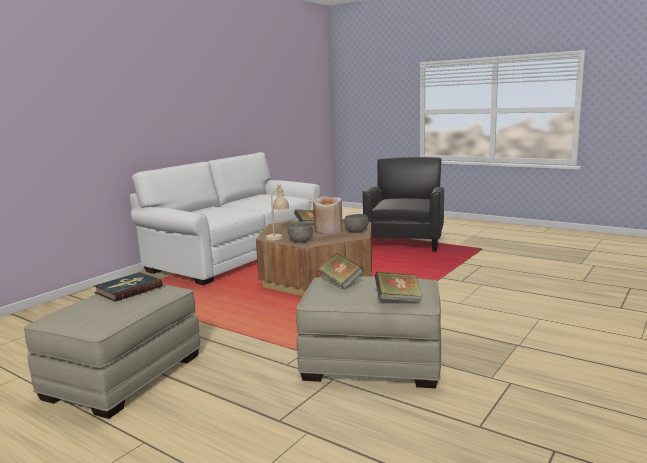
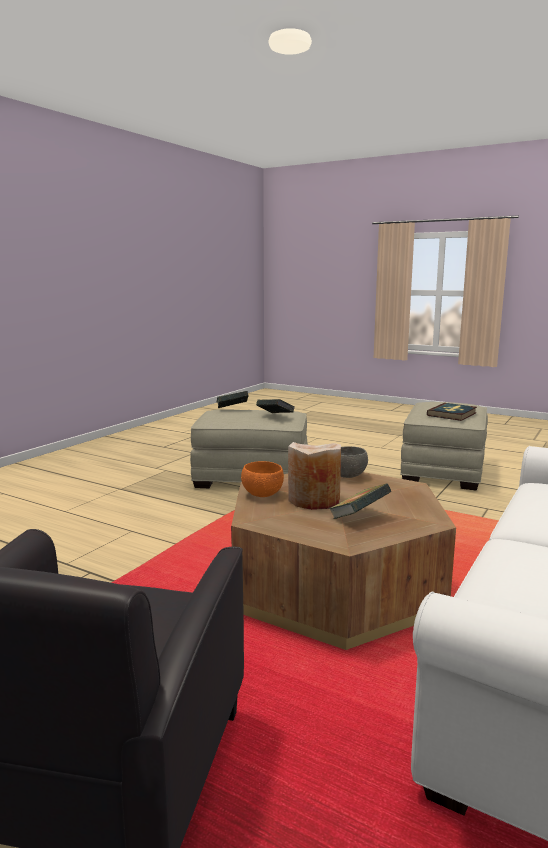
camera: 175 degrees right, 0 degrees up
(278, 236) = (394, 488): beige table lamp -> none
(356, 232) = (262, 495): grey bowl -> orange bowl

